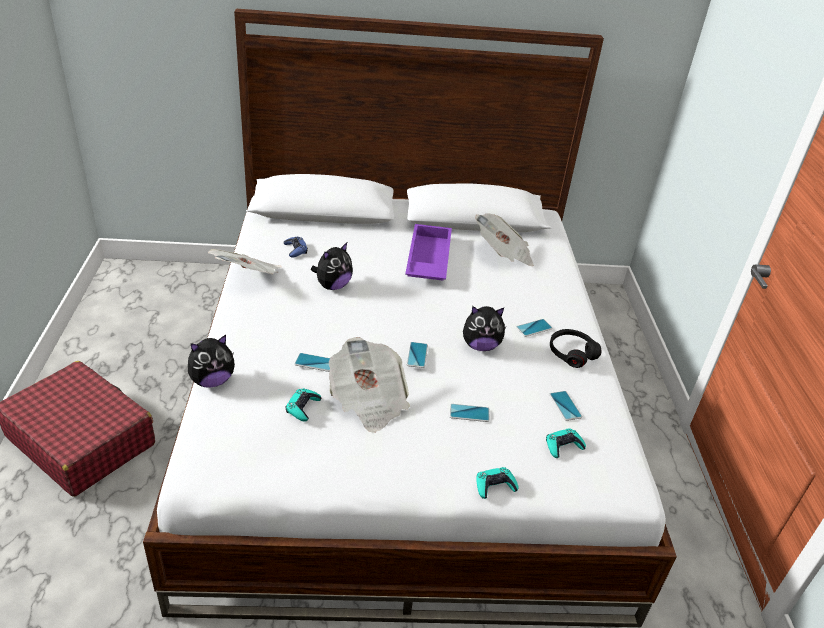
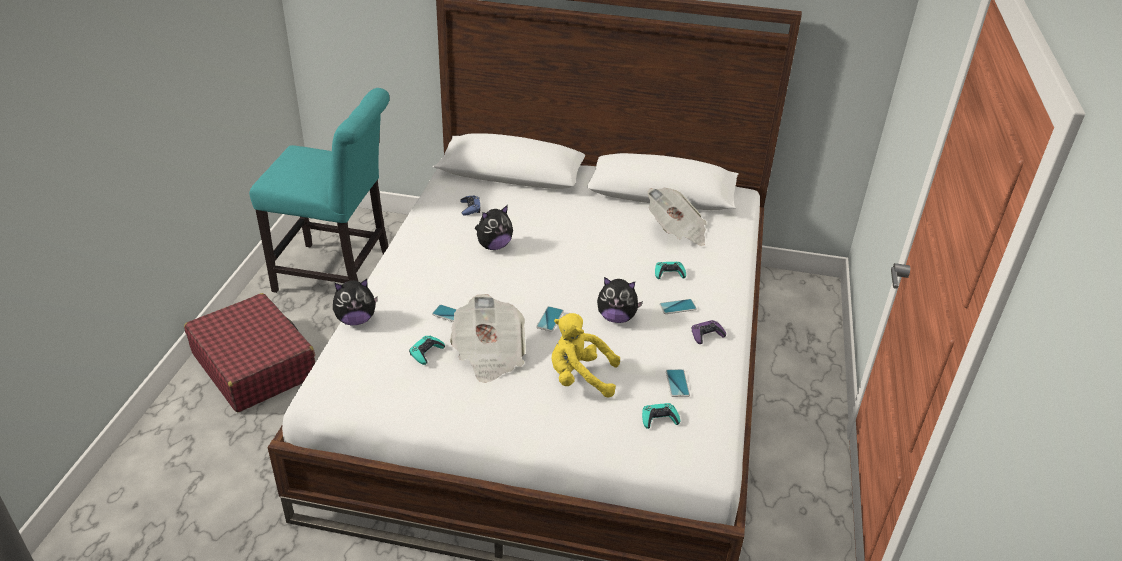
camera: 15 degrees right, 0 degrees up
(151, 332) = (339, 276): none -> turquoise chair
(248, 277) = (417, 230): newspaper -> none
(427, 259) = (596, 229): purple tray -> none
(469, 413) = (580, 378): phone -> yellow plush toy
(494, 486) = (577, 444): turquoise game controller -> turquoise game controller (669, 273)
(571, 353) = (707, 335): black headphones -> purple game controller

